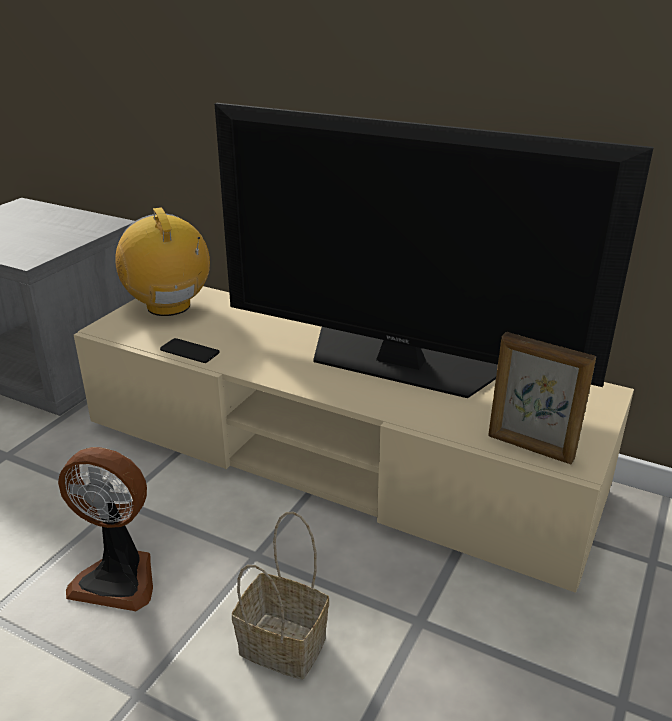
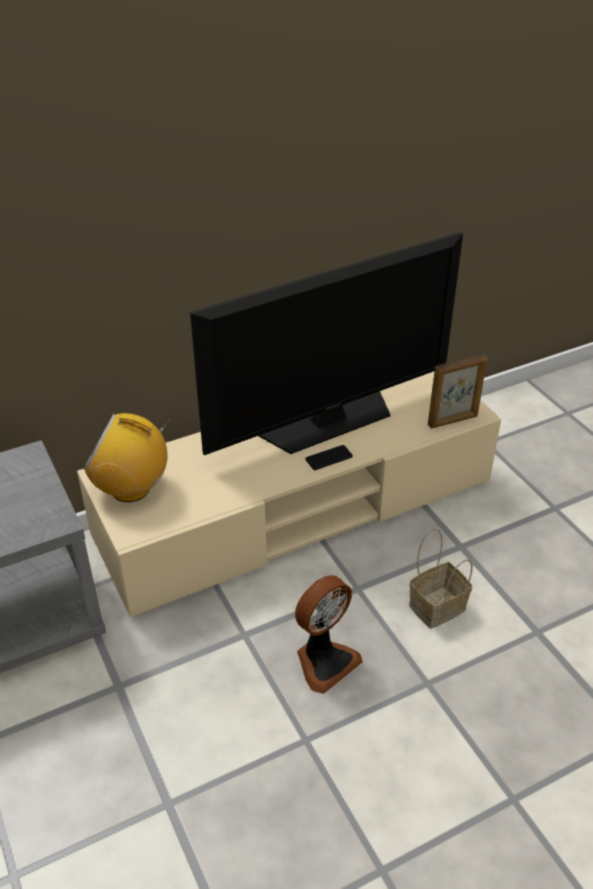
camera: 55 degrees left, 10 degrees up
(189, 351) = (216, 503): phone -> phone (329, 458)

